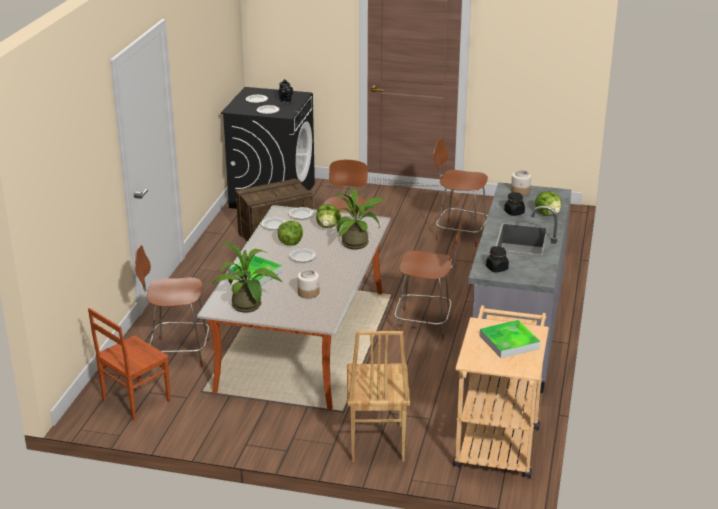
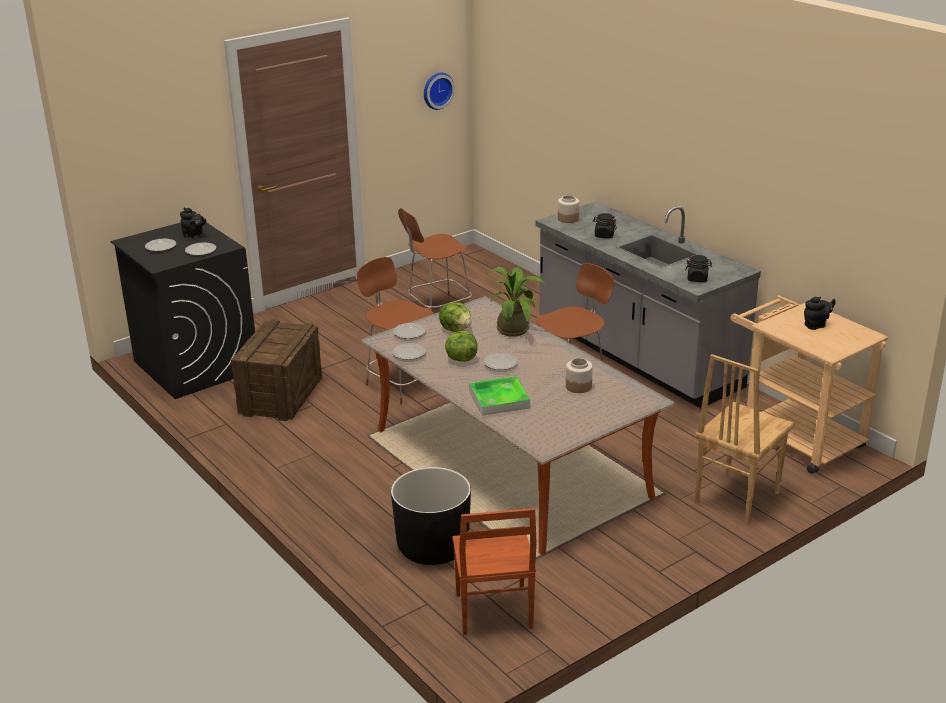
camera: 50 degrees left, 0 degrees up
(178, 352) = (433, 547): brown stool -> black planter
(249, 307) = (565, 427): potted plant -> none
(375, 443) = (735, 497): brown chair -> brown chair turned 90 degrees clockwise
(509, 342) = (816, 325): tray -> black teapot
(548, 214) = (627, 225): lettuce -> none
(554, 57) = (437, 90): none -> wall clock

